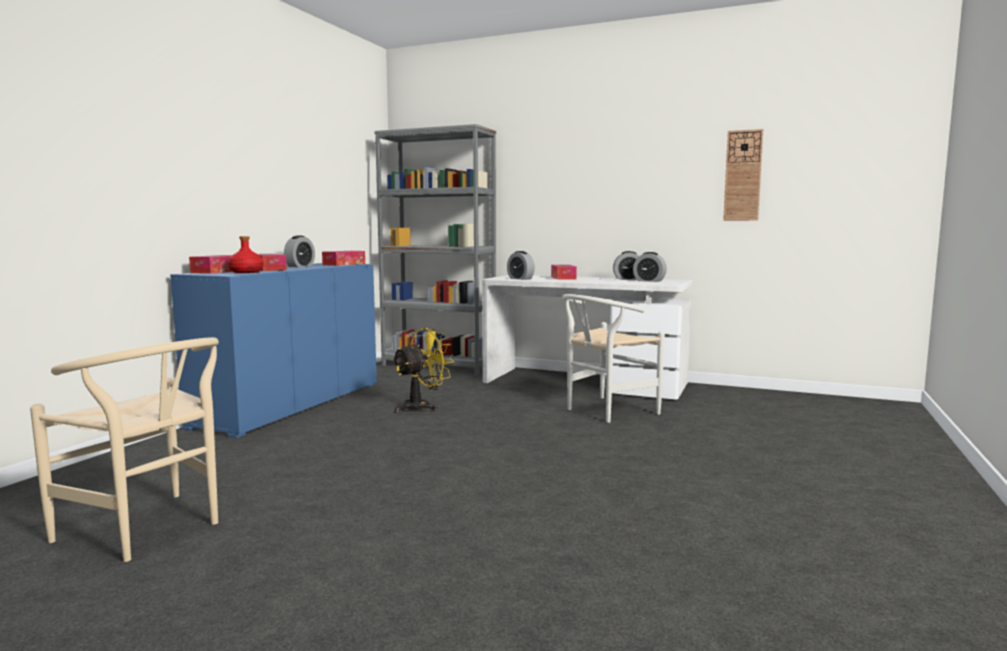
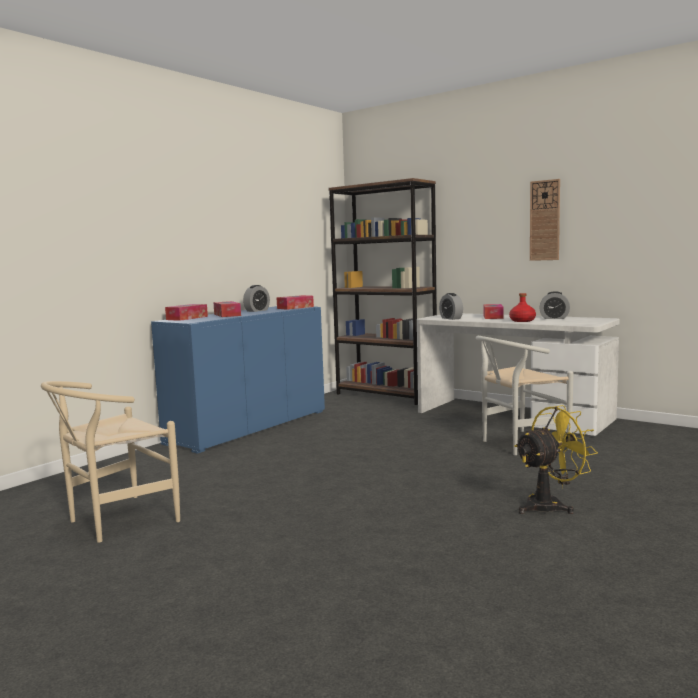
camera: 15 degrees right, 0 degrees up
(150, 531) = (114, 521): beige chair -> beige chair turned 90 degrees clockwise
(246, 272) = (207, 319): red bottle -> red bottle (522, 321)
(422, 406) = (354, 433): yellow fan -> yellow fan (550, 505)
(439, 366) = (386, 395): grey bookcase -> brown bookcase
(649, 281) = (572, 320): alarm clock -> none
(743, 175) = (671, 215): wall clock -> wall clock (545, 220)

